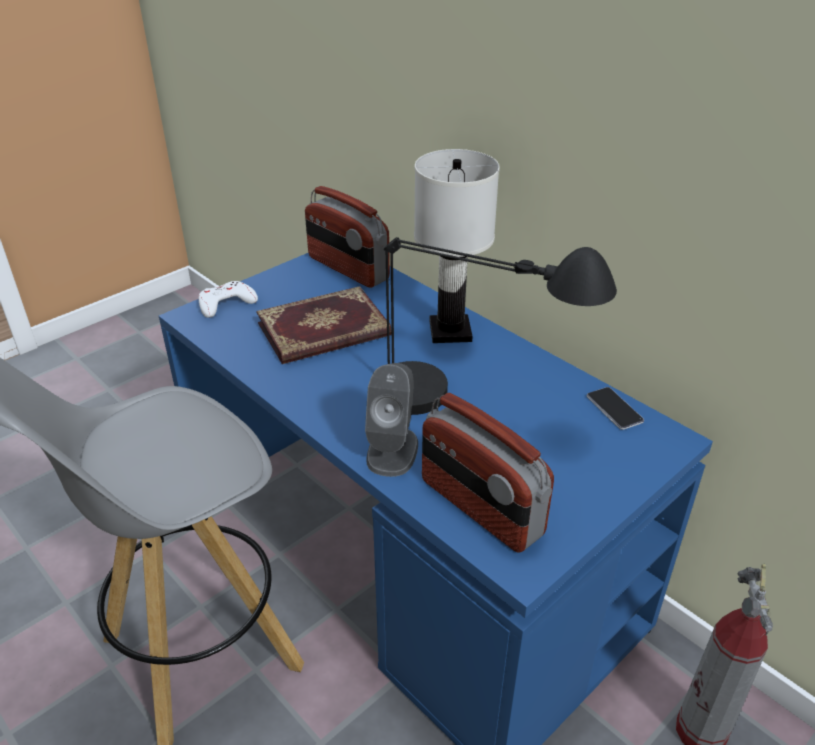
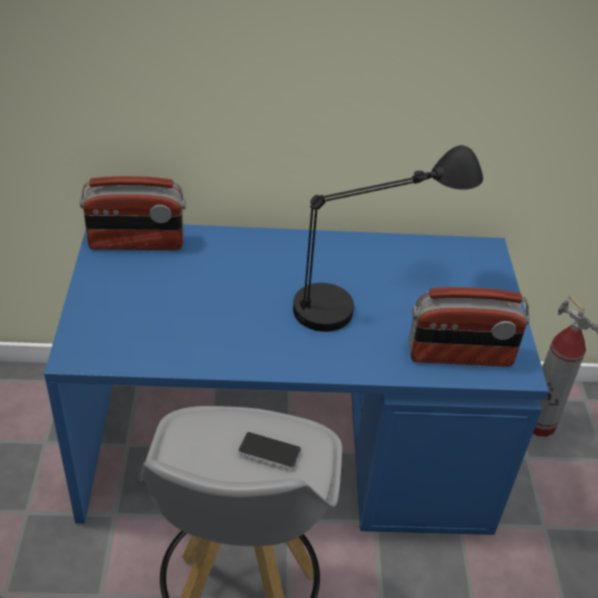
camera: 50 degrees left, 5 degrees up
(226, 303) = (86, 328): white game controller -> none
(324, 331) = (199, 303): book -> none
(392, 450) = (369, 356): grey speaker -> none
(451, 331) = (282, 251): white table lamp -> none
(614, 409) = (440, 248): phone -> phone (269, 451)

